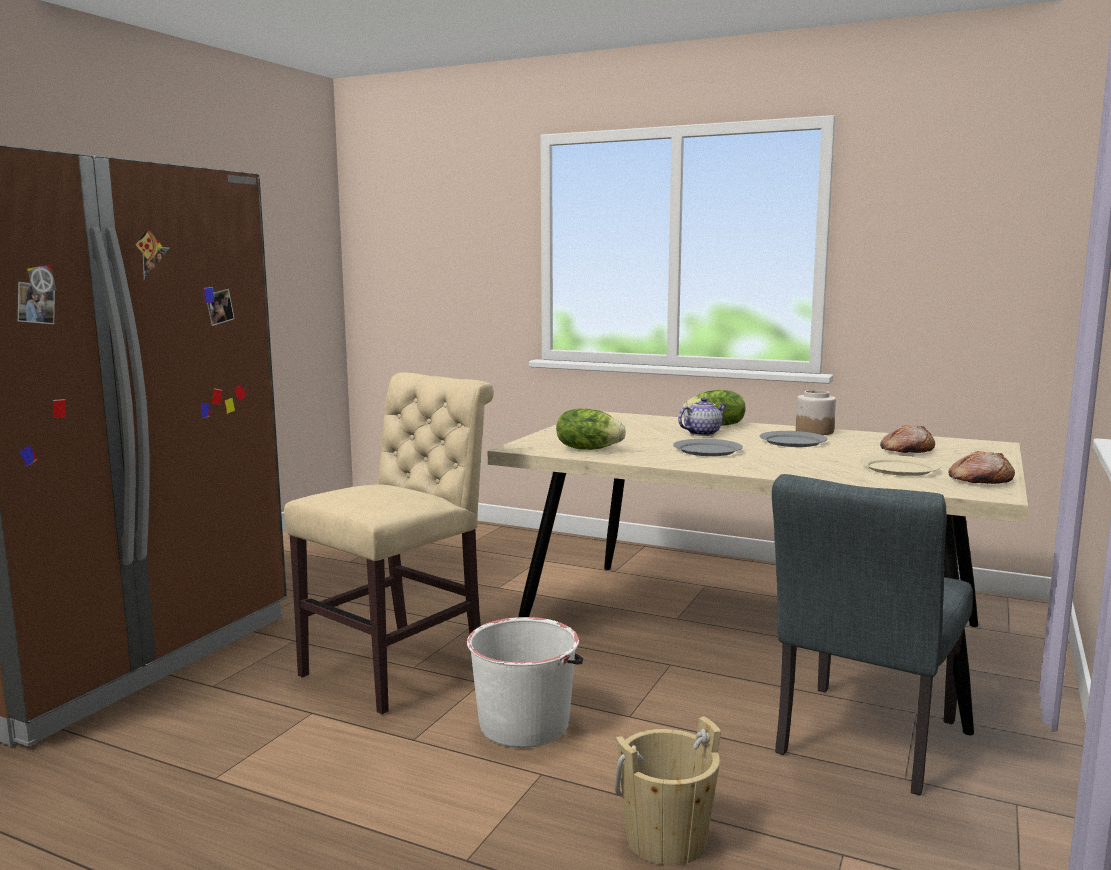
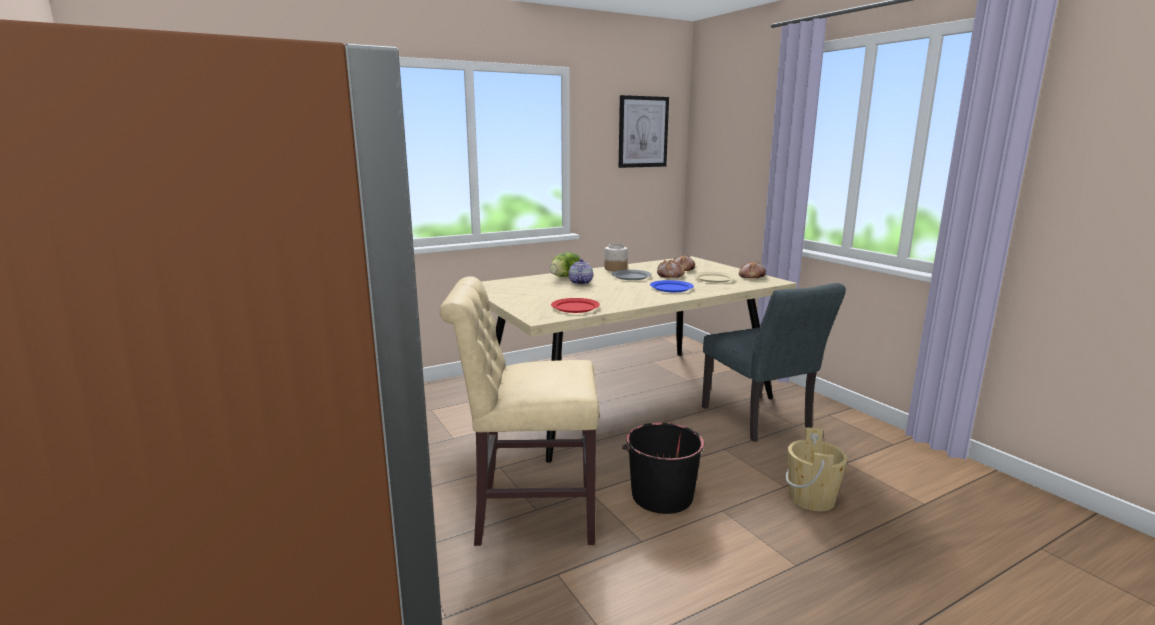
camera: 55 degrees left, 5 degrees up
(401, 666) = (528, 513): beige chair -> beige chair turned 75 degrees counterclockwise
(525, 725) = (661, 496): white bucket -> black bucket
(588, 449) = (575, 307): lettuce -> red plate
(707, 450) = (623, 291): grey plate -> none
(782, 462) = (671, 288): none -> blue plate
(851, 452) = (670, 275): none -> bread
(986, 211) = (643, 132): none -> picture

